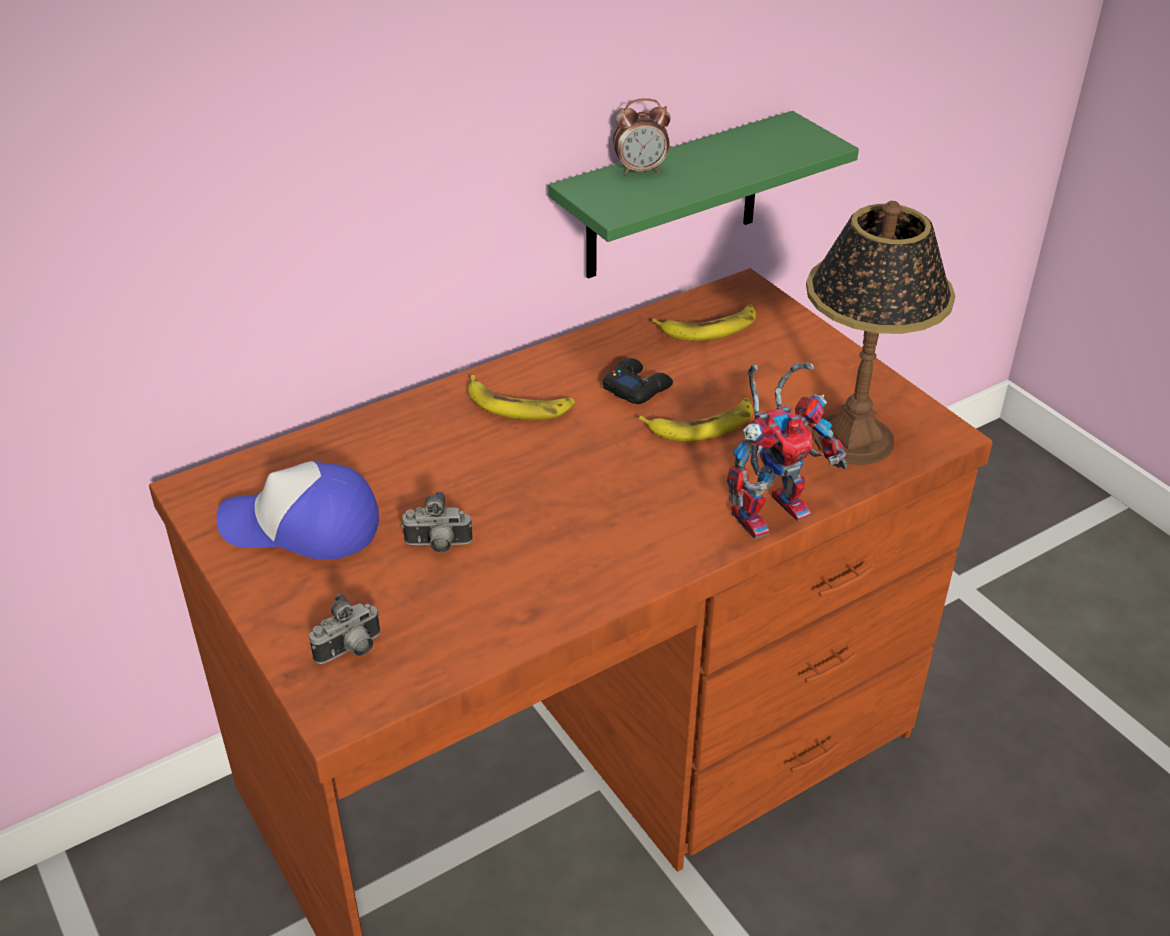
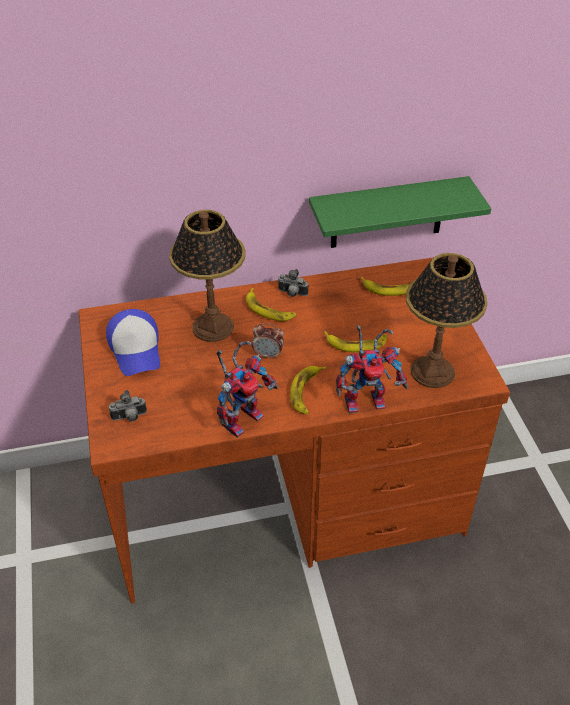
camera: 20 degrees right, 5 degrees up
(302, 526) = (136, 349): cap -> cap turned 135 degrees counterclockwise
(430, 456) = (212, 327): none -> table lamp
(438, 546) = (193, 375): camera -> camera (292, 294)
(569, 593) = (242, 416): none -> toy robot
(637, 388) = (334, 314): black game controller -> none
(640, 170) = (362, 198): alarm clock -> alarm clock (268, 355)
(662, 523) = (307, 392): none -> banana

